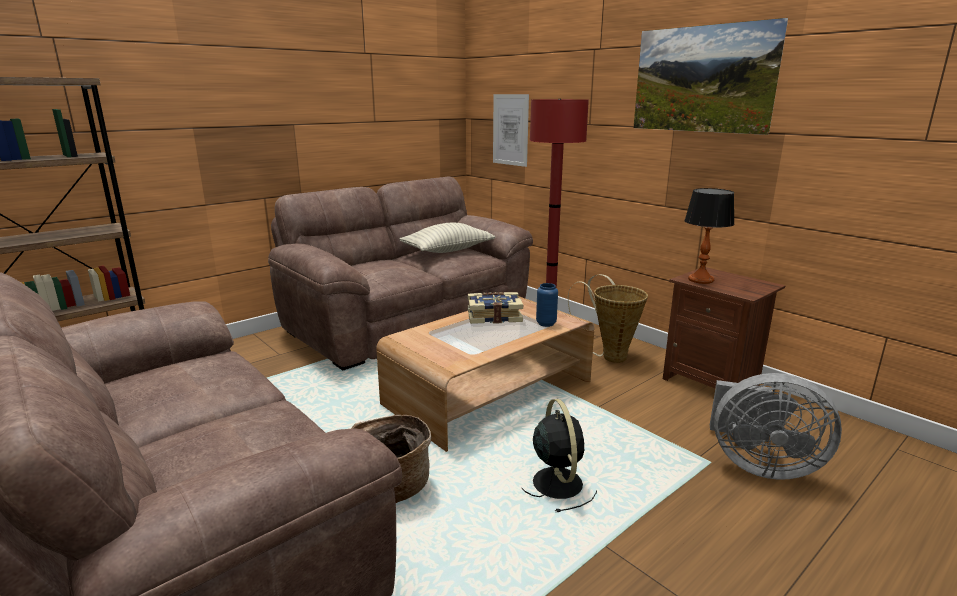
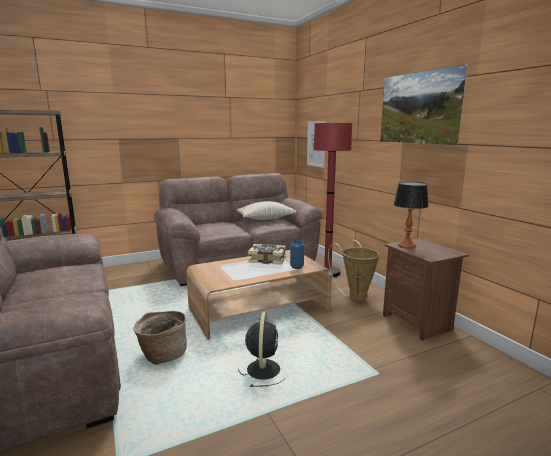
camera: 15 degrees right, 5 degrees down
(759, 464) = (415, 381): grey fan -> none

